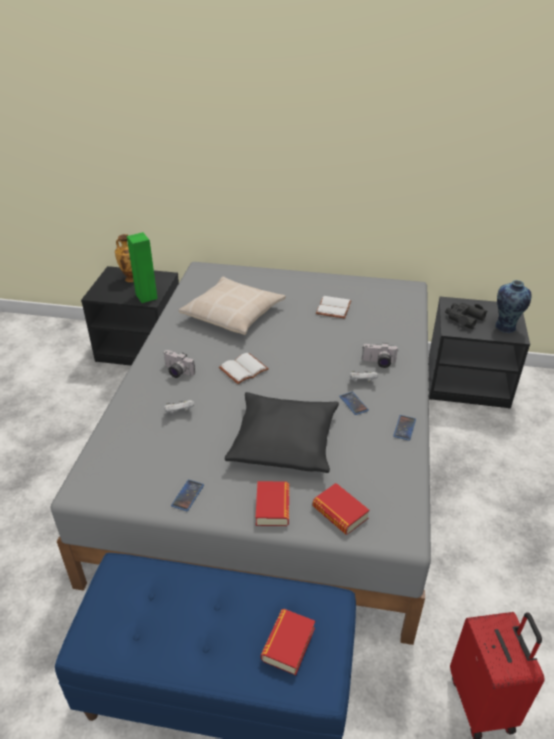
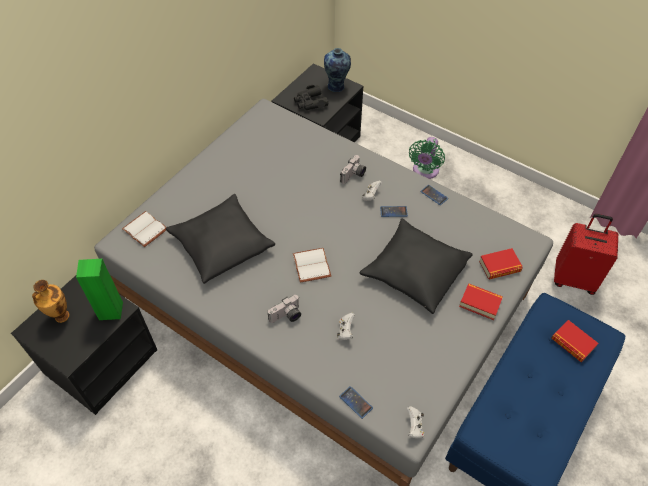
camera: 65 degrees left, 15 degrees up
(88, 492) = (414, 426): none -> white game controller
(188, 495) = (447, 354): phone -> phone (356, 402)
(233, 314) = (221, 244): beige pillow -> black pillow
(334, 308) = (263, 170): white book -> white book (146, 229)
(517, 479) = (425, 171): none -> green fan

